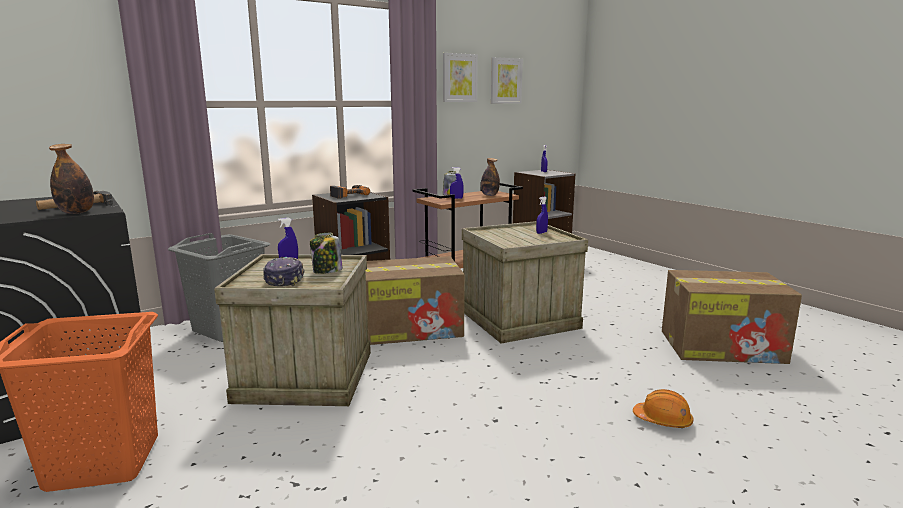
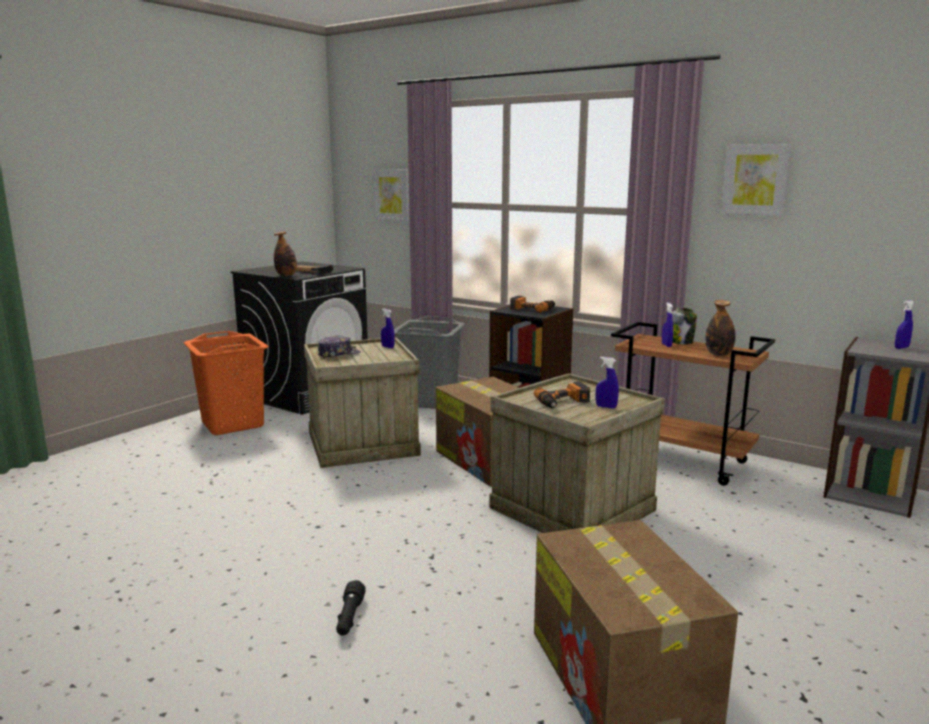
camera: 70 degrees right, 0 degrees up
(327, 271) = (368, 359): jar -> none
(505, 81) = (855, 183): picture -> picture (392, 195)
(525, 238) = (563, 402): none -> power drill
(663, 420) = (349, 618): orange hard hat -> black flashlight

